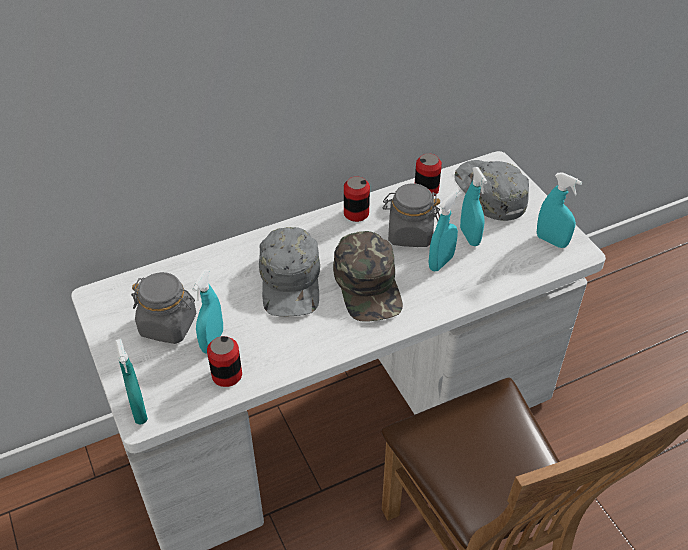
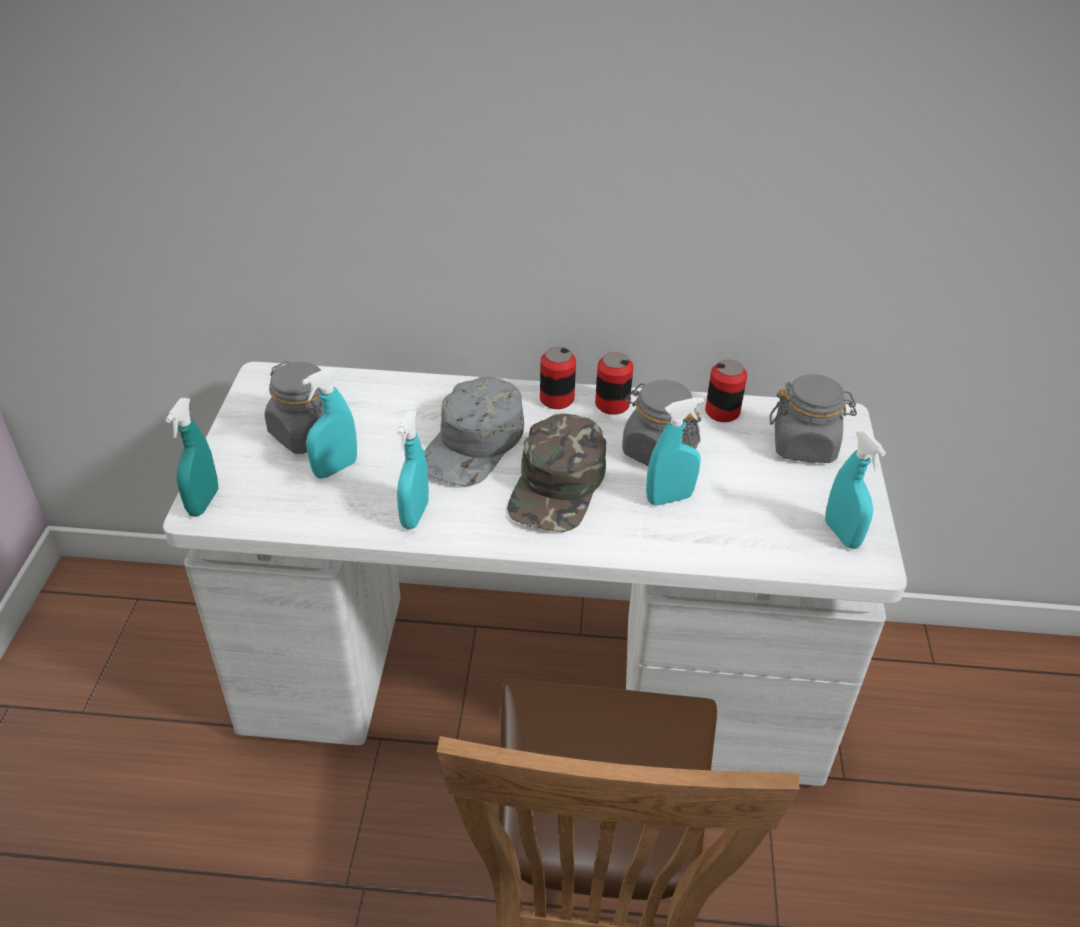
camera: 30 degrees right, 5 degrees down
(227, 375) = (319, 509): can -> can (556, 399)
(469, 237) = (732, 485): turquoise spray bottle -> turquoise spray bottle (415, 515)
(489, 192) = (804, 445): grey cap -> grey jar

